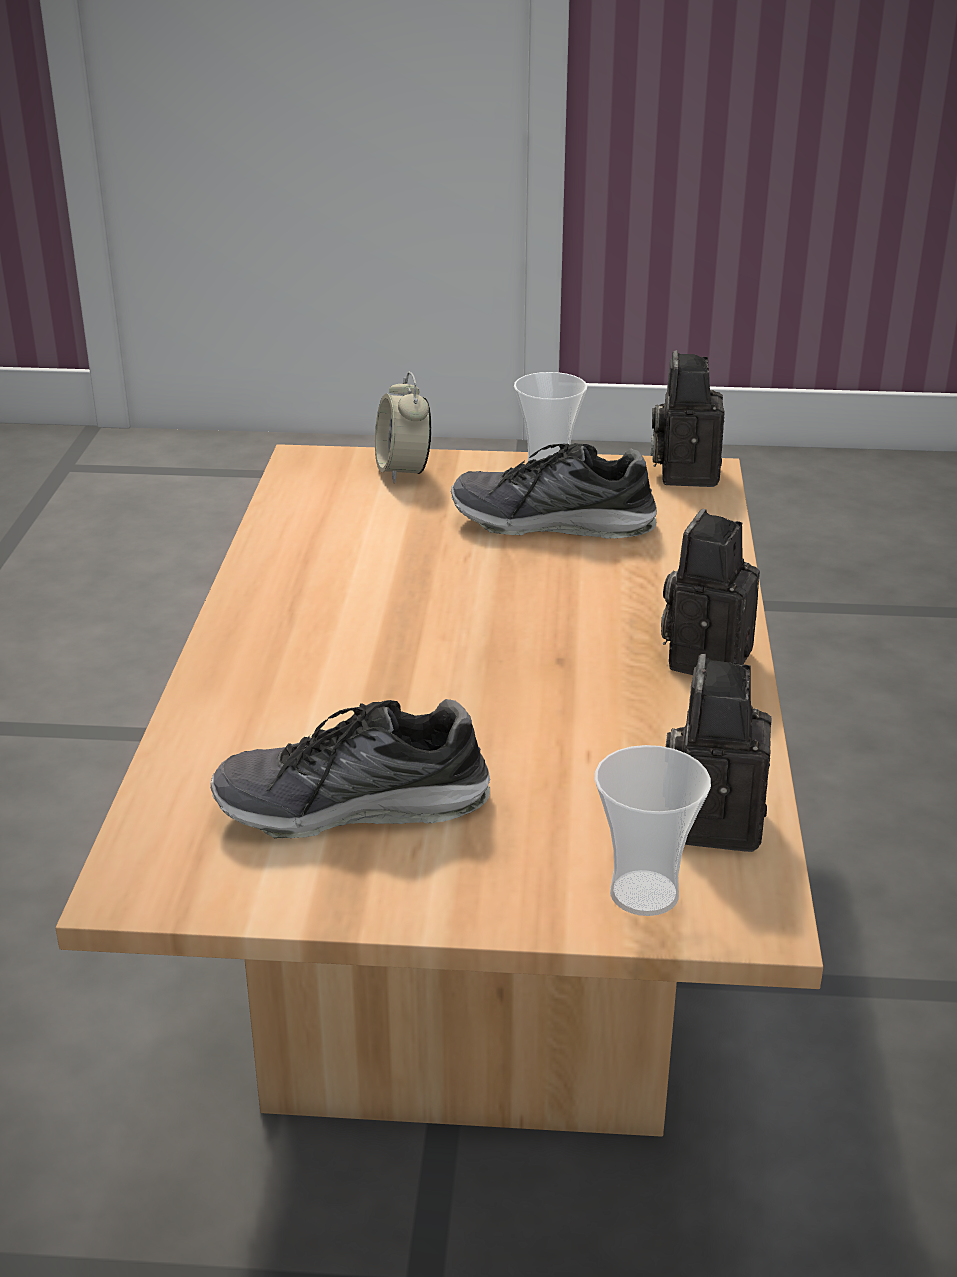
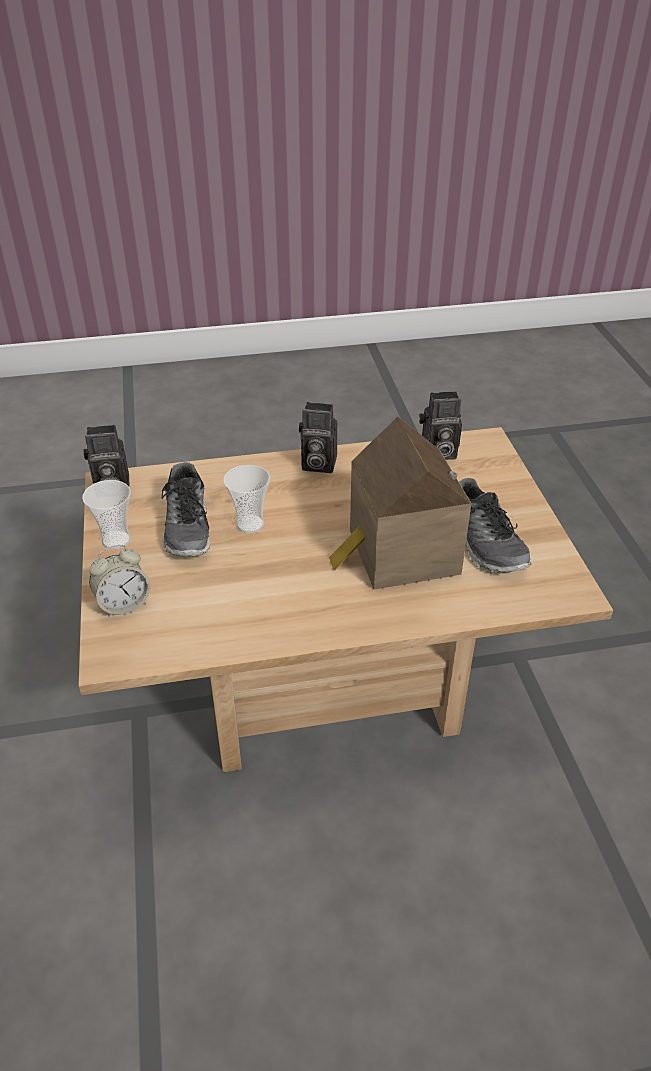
camera: 105 degrees left, 10 degrees up
(381, 699) = (398, 554): none -> toy house
(644, 894) = (490, 463): cup -> cup (250, 524)

